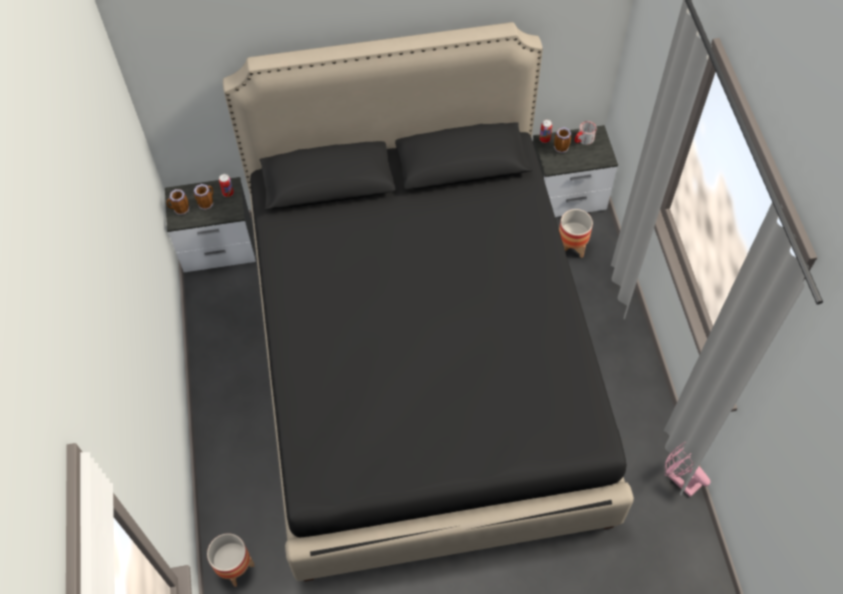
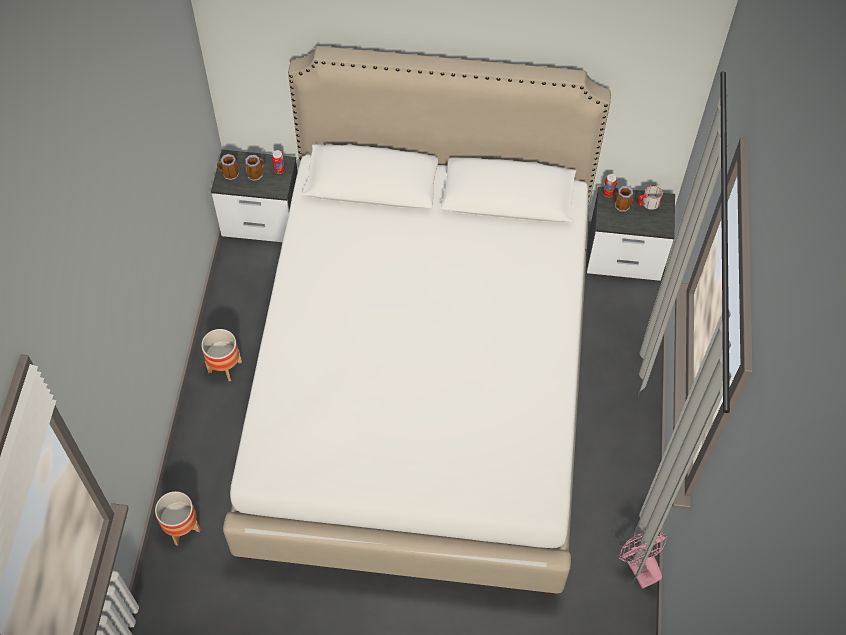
camera: 15 degrees right, 0 degrees up
(422, 362) = (421, 384): black bed -> white bed
(571, 247) = (610, 309): planter -> planter (224, 366)

